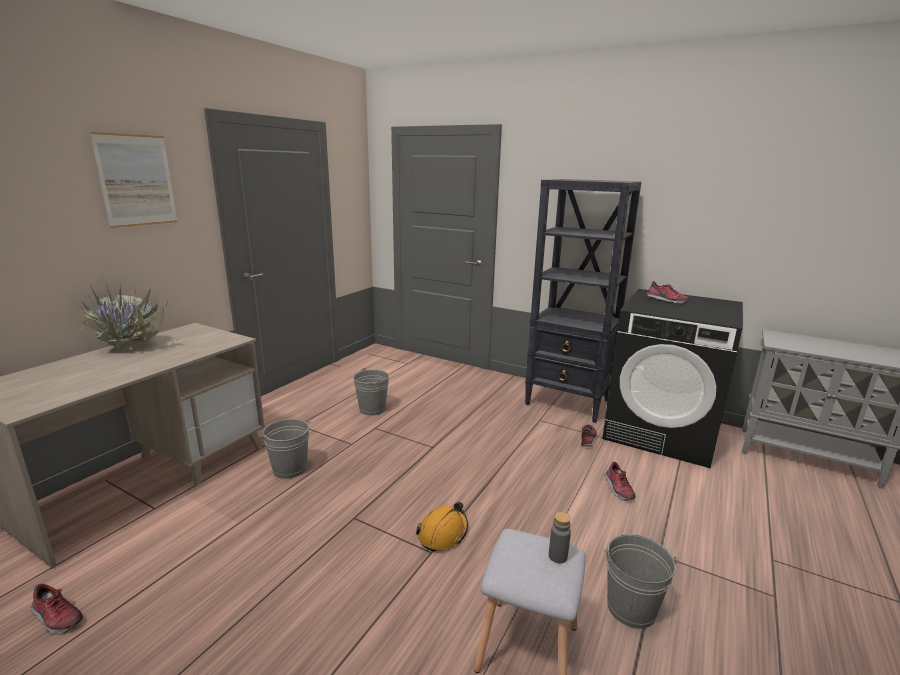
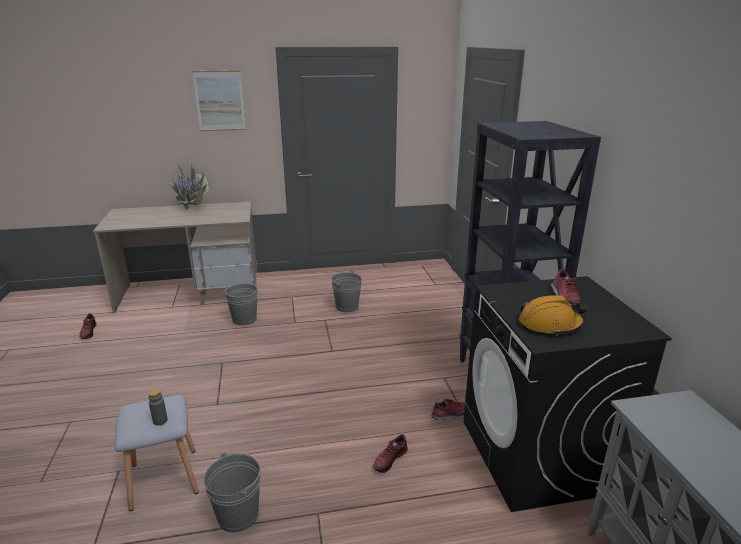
camera: 50 degrees right, 5 degrees up
(443, 533) = (240, 400): orange hard hat -> orange hard hat (550, 325)

